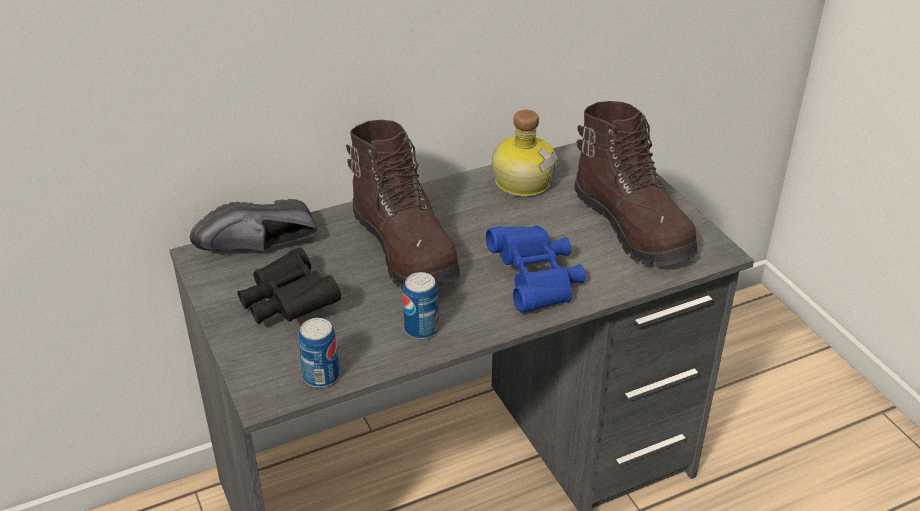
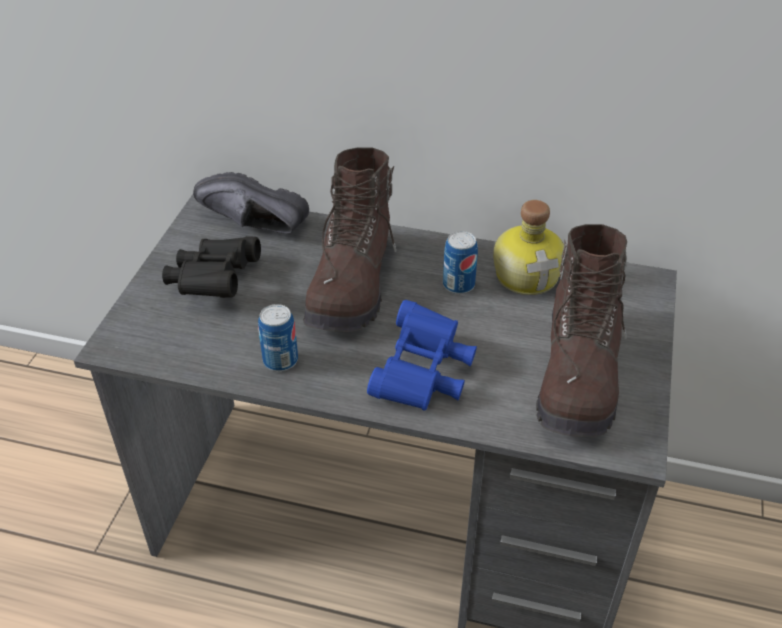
camera: 40 degrees right, 5 degrees up
(321, 376) = (165, 354): can -> can (458, 285)

